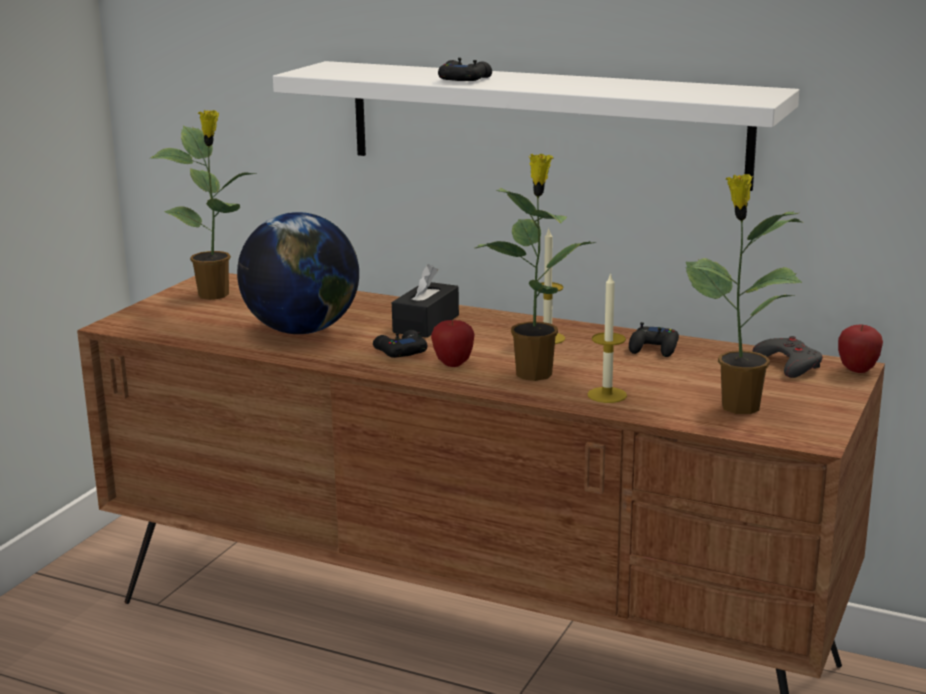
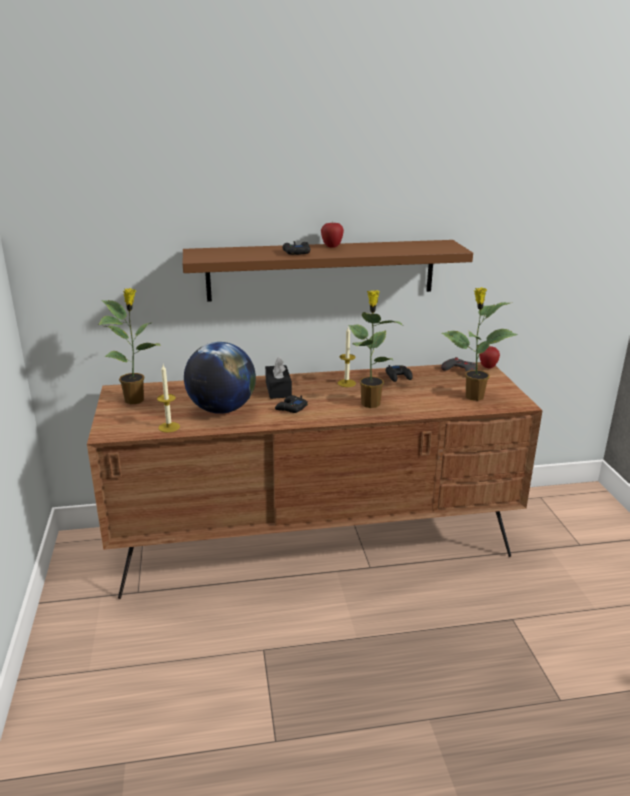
camera: 35 degrees left, 5 degrees up
(453, 364) = (327, 408): apple -> apple (332, 246)
(543, 123) = (321, 270): white shelf -> brown shelf
(607, 395) = (417, 406): candle -> candle (169, 427)

